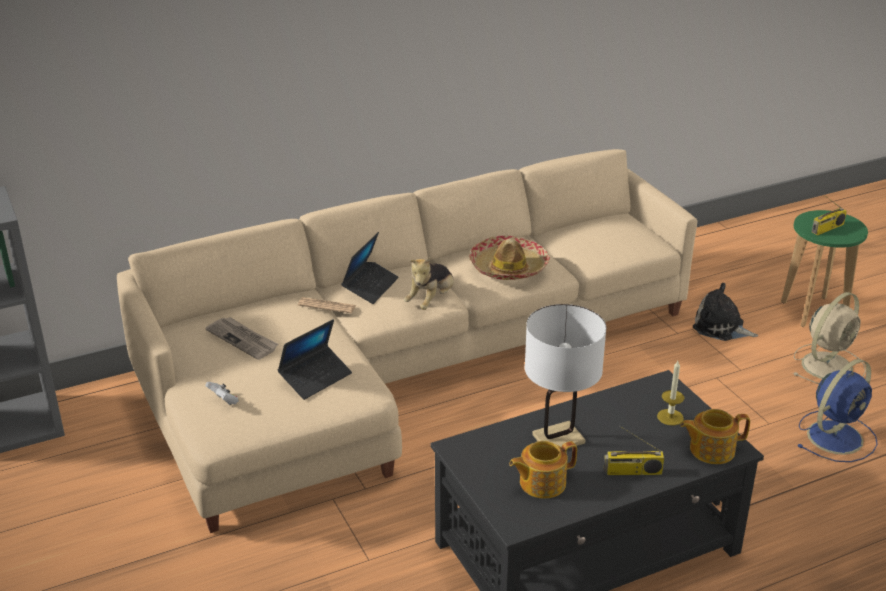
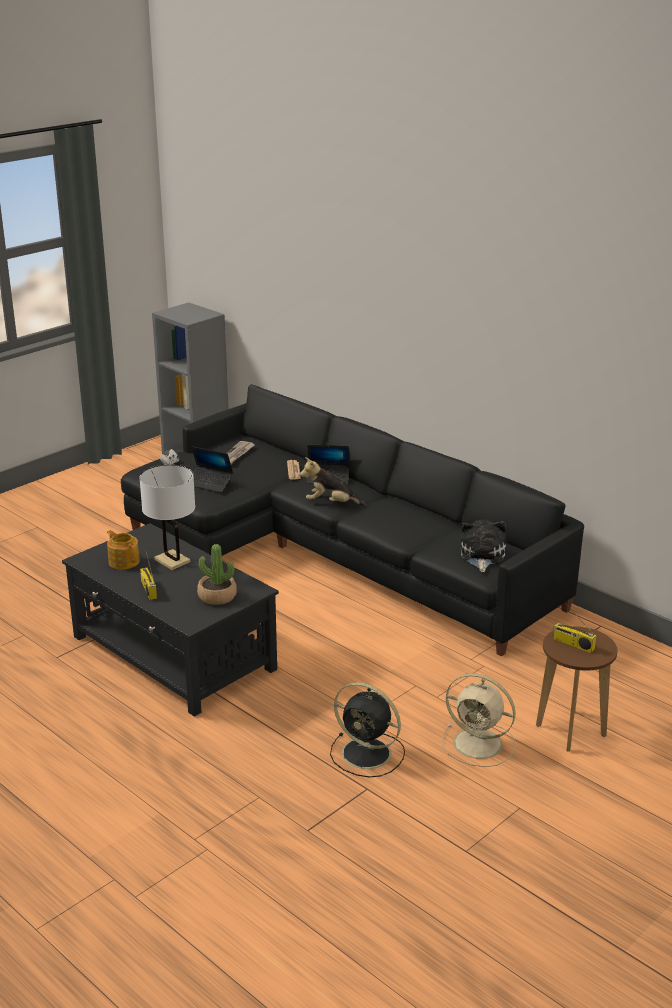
camera: 70 degrees right, 5 degrees down
(399, 367) = (333, 551): beige sofa -> black sofa
(509, 267) = (391, 519): hat -> none
(670, 417) = (217, 596): candle -> potted plant
(710, 449) = (185, 615): teapot -> none
(721, 328) = (498, 680): plush toy -> plush toy (481, 555)
(813, 311) = (571, 730): green stool -> brown stool
(836, 436) = (368, 754): blue fan -> black fan

